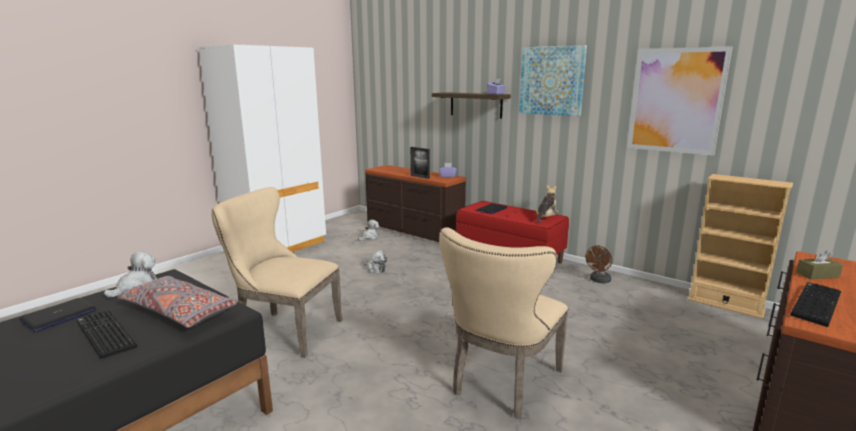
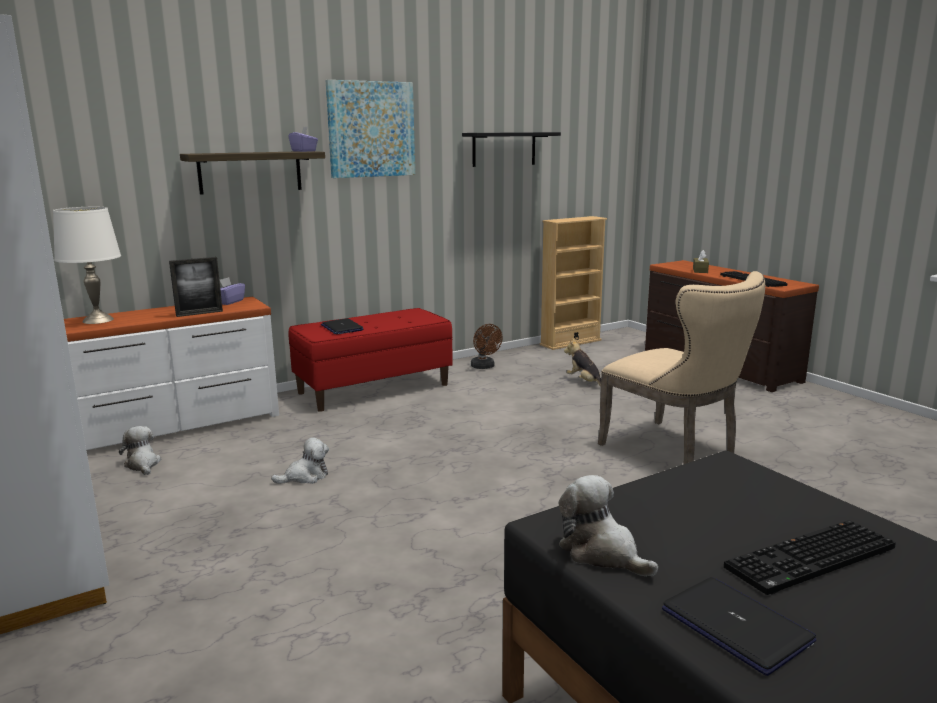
camera: 70 degrees left, 0 degrees up
(180, 313) = (728, 501): grey pillow -> none
(284, 330) = (478, 579): beige chair -> none
(394, 169) = (97, 320): none -> white table lamp
(413, 231) = (174, 426): brown dresser -> white dresser
(546, 218) = (414, 315): plush toy -> plush toy (585, 382)
(676, 101) = (504, 149): picture -> black shelf

